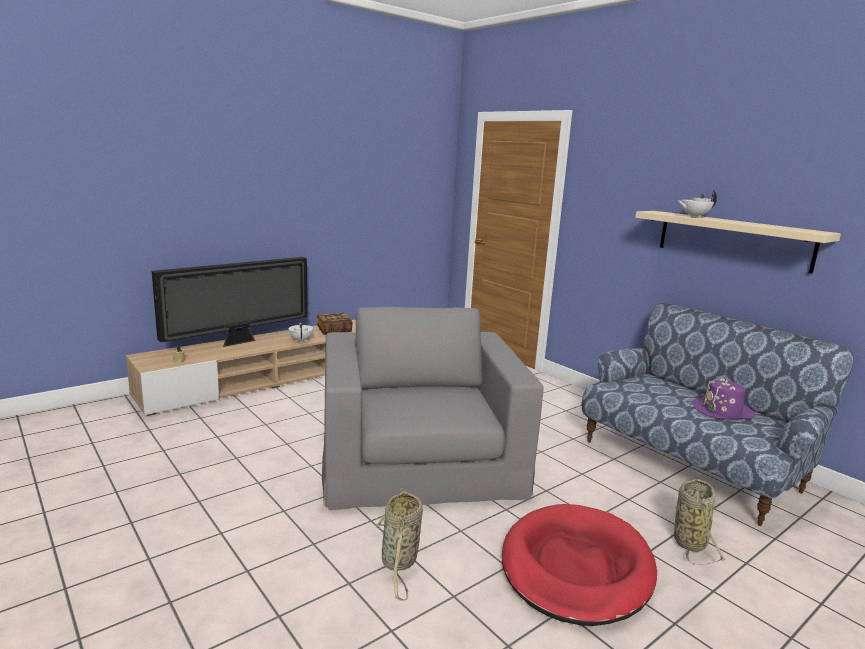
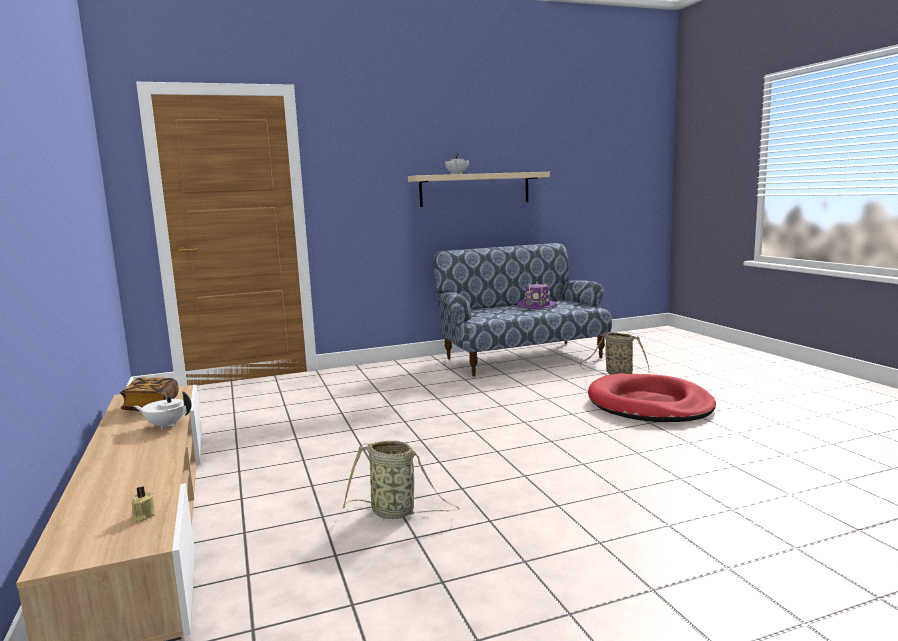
camera: 70 degrees left, 5 degrees down
(239, 342) = (106, 467): television -> none
(399, 563) = (648, 457): basket -> basket (396, 512)
(419, 458) = (472, 435): grey armchair -> none

